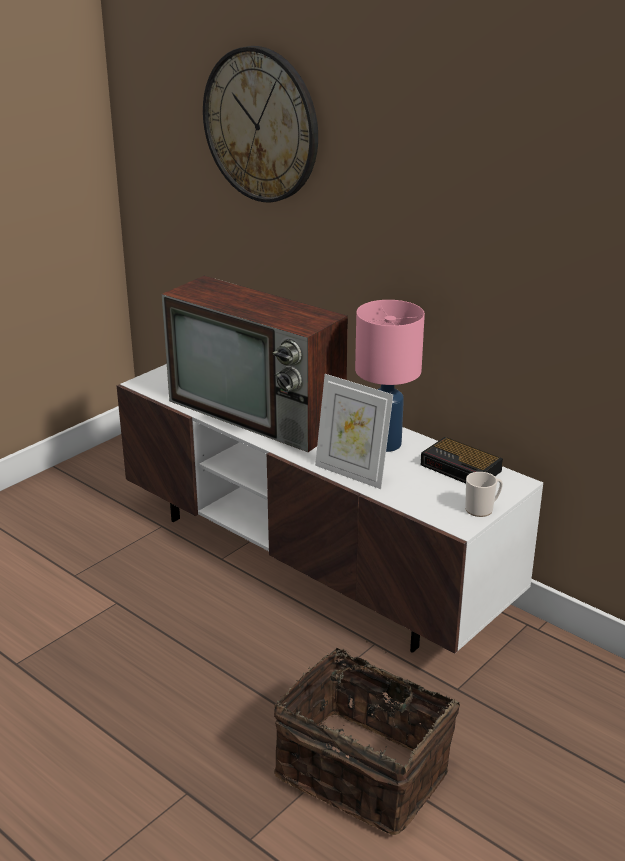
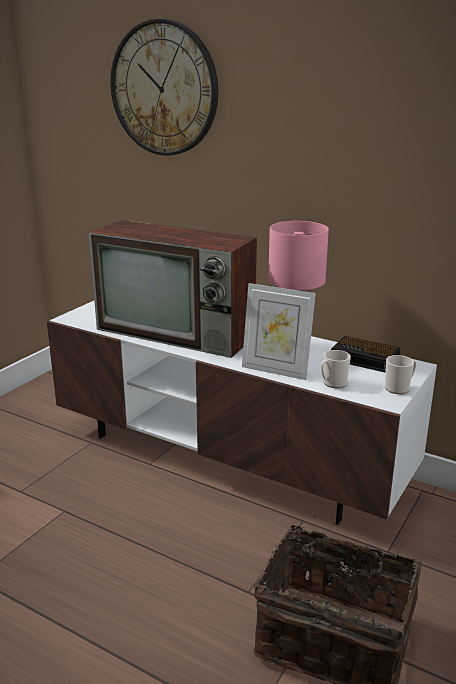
camera: 10 degrees left, 5 degrees down
(408, 496) = (332, 383): none -> mug

